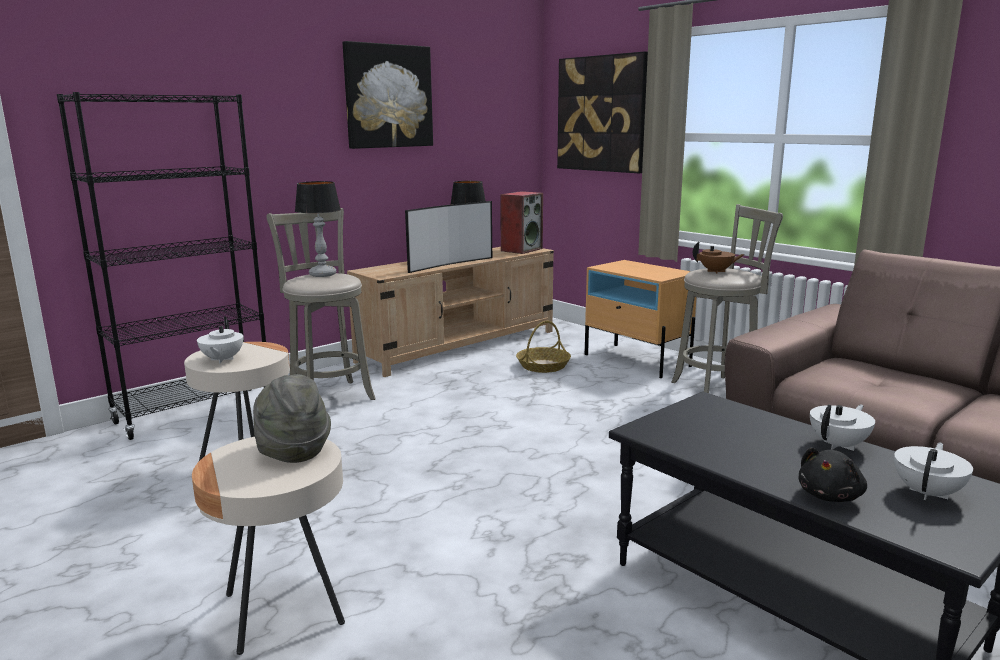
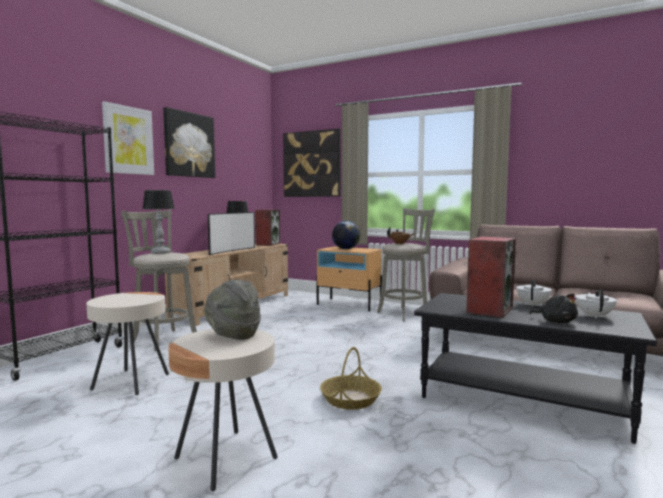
camera: 20 degrees left, 10 degrees down
(222, 360) = (117, 301): white teapot -> none
(287, 101) = (128, 140): none -> picture
(543, 366) = (296, 311): basket -> basket (350, 399)
(635, 269) = (345, 249): none -> globe
(738, 447) = (489, 310): none -> speaker
(830, 496) = (556, 321): black plush toy -> black plush toy turned 60 degrees counterclockwise

